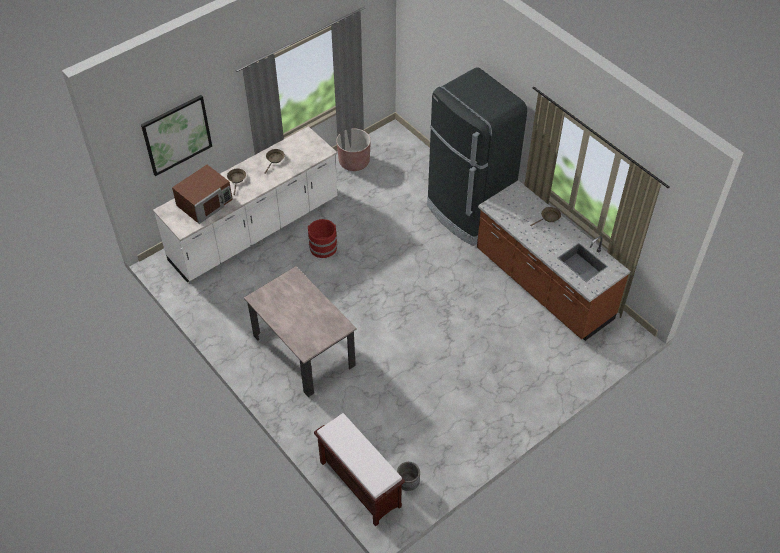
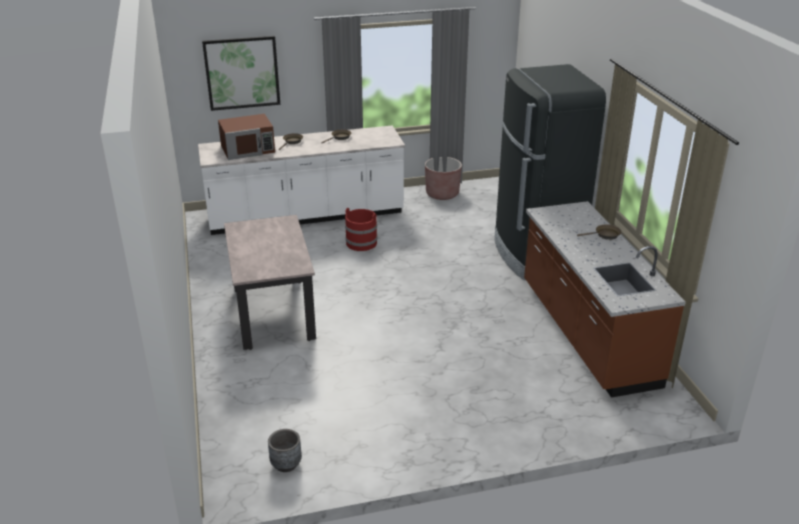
camera: 25 degrees right, 20 degrees down
(359, 483) = (230, 444): brown bench -> none

